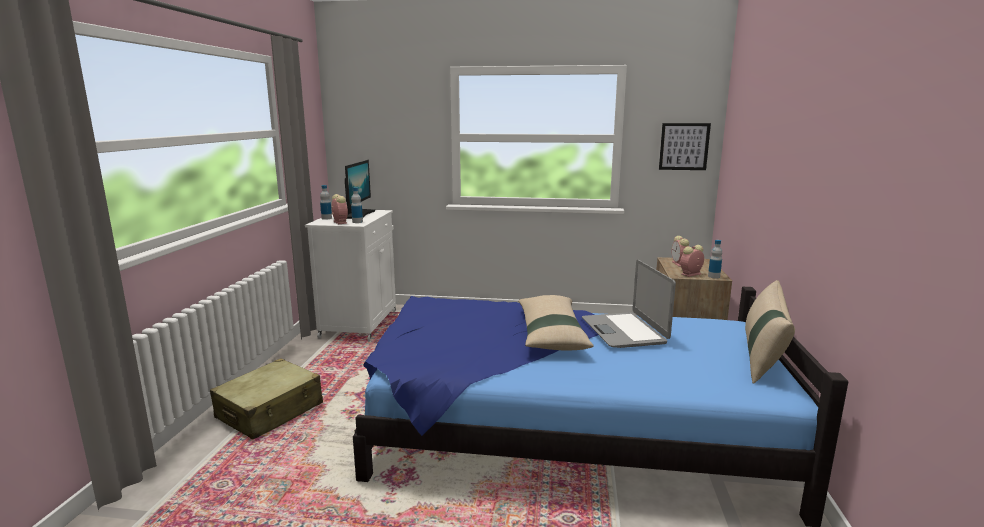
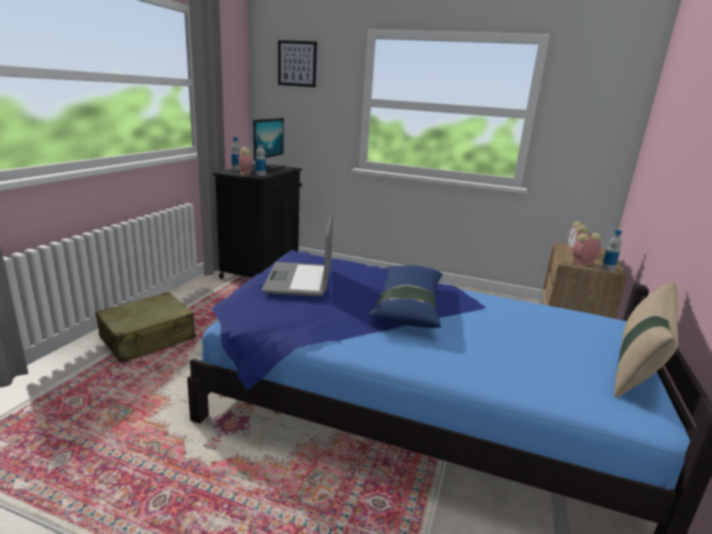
camera: 10 degrees right, 5 degrees up
(360, 323) = (261, 270): white cabinet -> black cabinet
(551, 333) = (408, 305): beige pillow -> blue pillow
(624, 331) = (487, 314): laptop -> laptop (299, 280)
(684, 146) = (601, 128): picture -> picture (297, 63)

